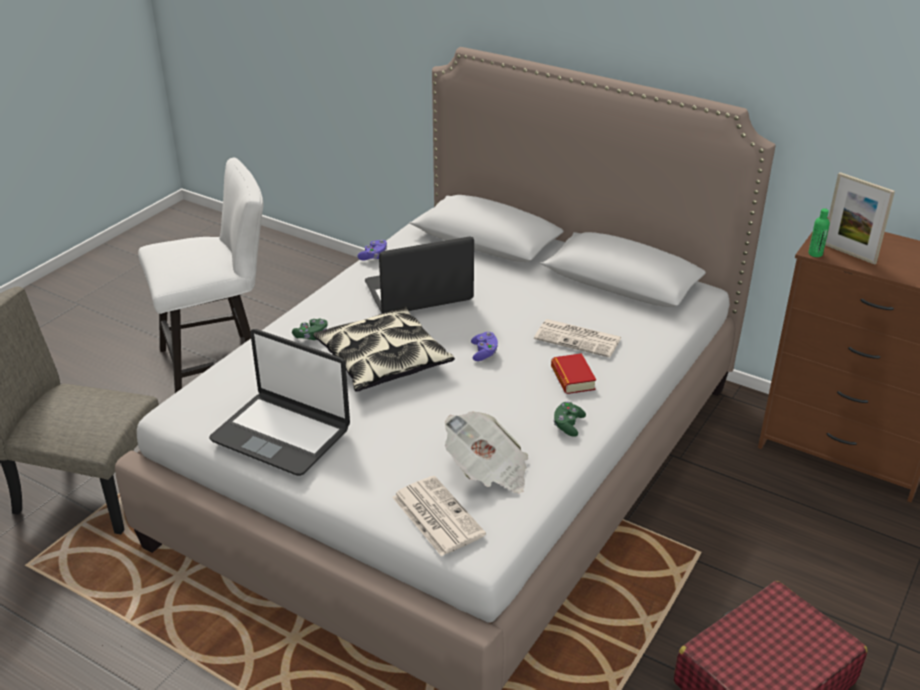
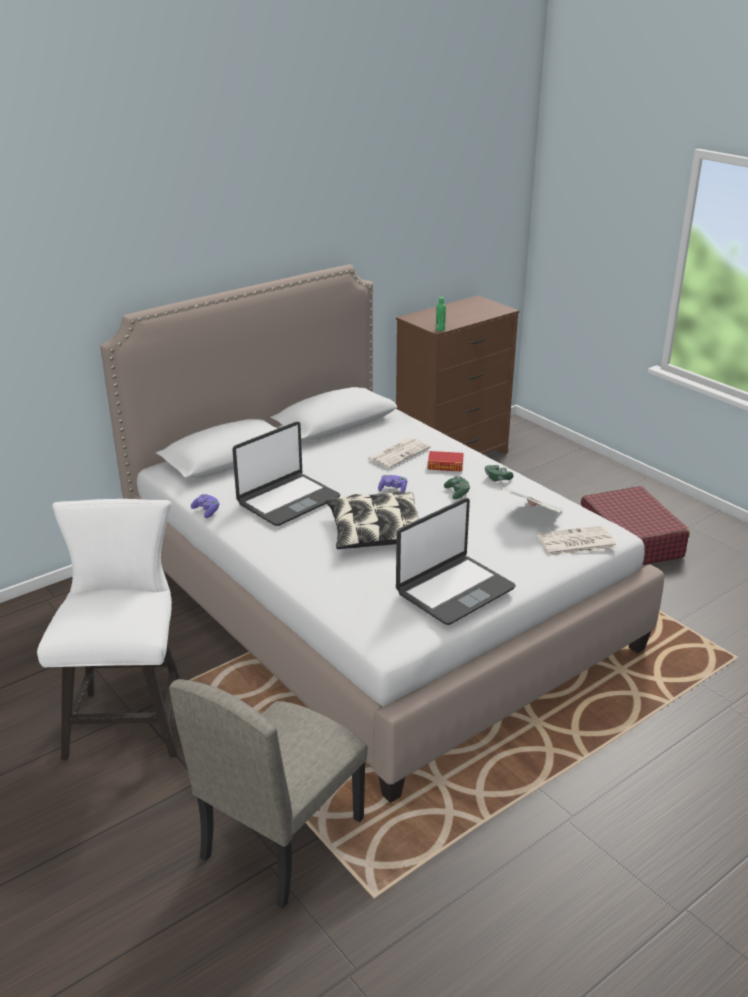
camera: 70 degrees left, 5 degrees down
(311, 336) = (315, 559): green game controller -> green game controller (457, 493)
(419, 293) = (288, 500): laptop -> laptop turned 135 degrees counterclockwise
(849, 253) = (446, 322): picture frame -> none

